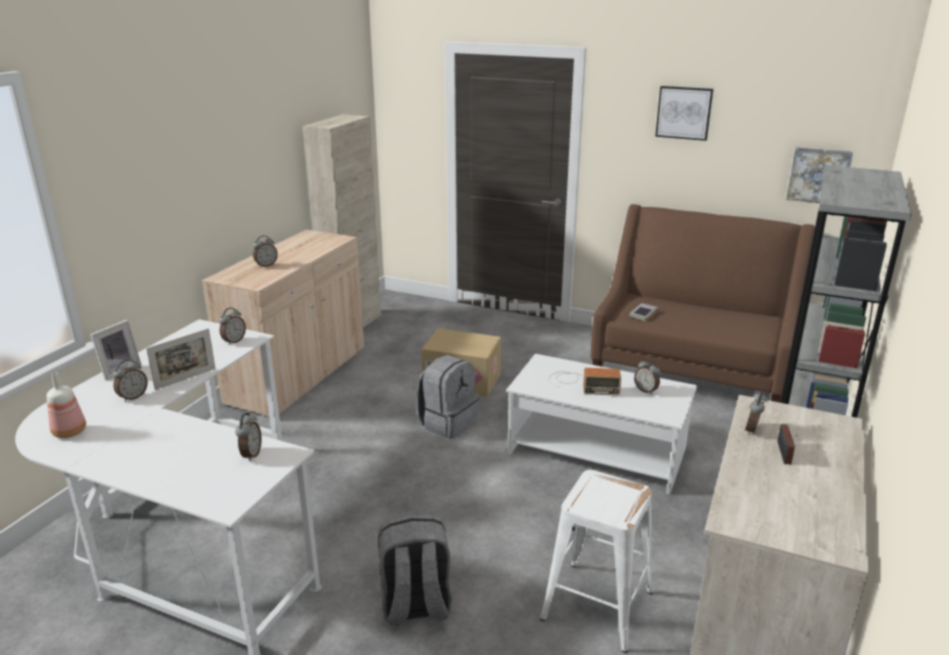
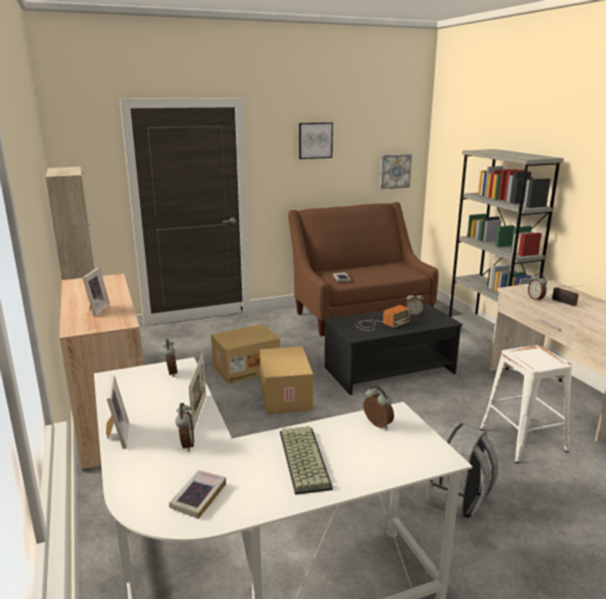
camera: 45 degrees left, 5 degrees down
(70, 432) = (198, 497): bottle -> book
(159, 446) = (302, 459): none -> keyboard
(266, 265) = (96, 310): alarm clock -> picture frame
(448, 423) = (284, 396): grey backpack -> cardboard box
(598, 451) = (390, 370): white coffee table -> black coffee table

